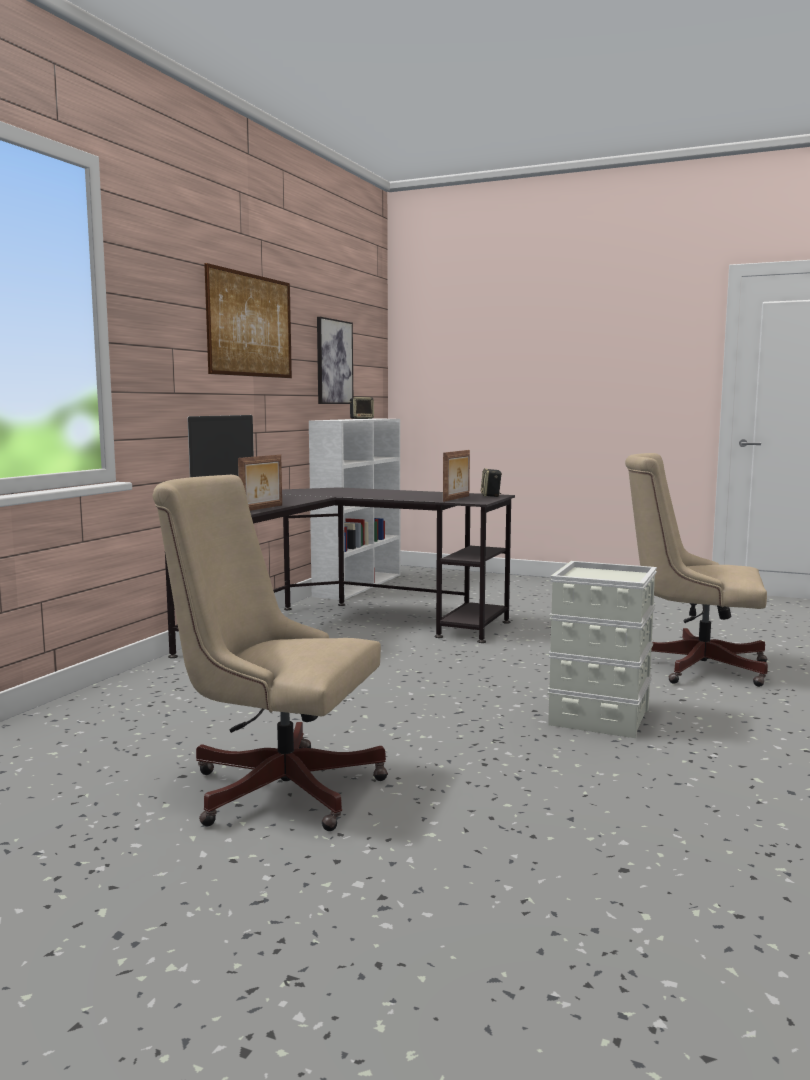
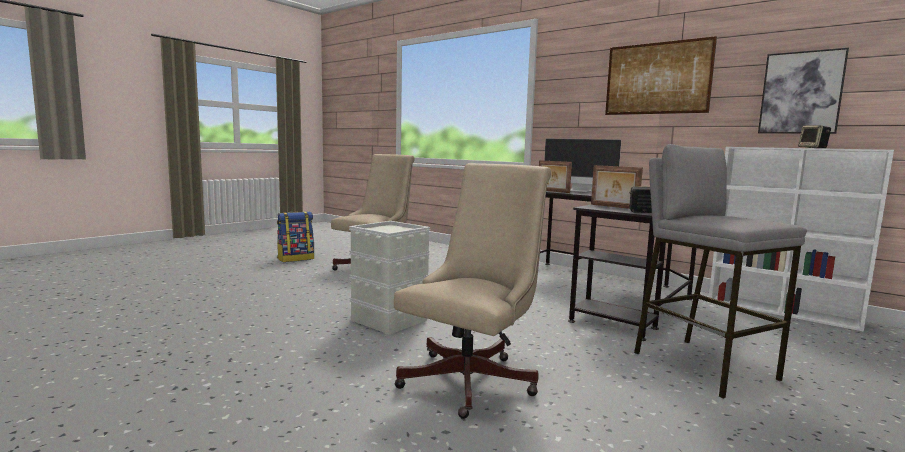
camera: 105 degrees right, 0 degrees up
(199, 946) = (296, 259): none -> backpack
(547, 611) = (703, 365): none -> grey stool

